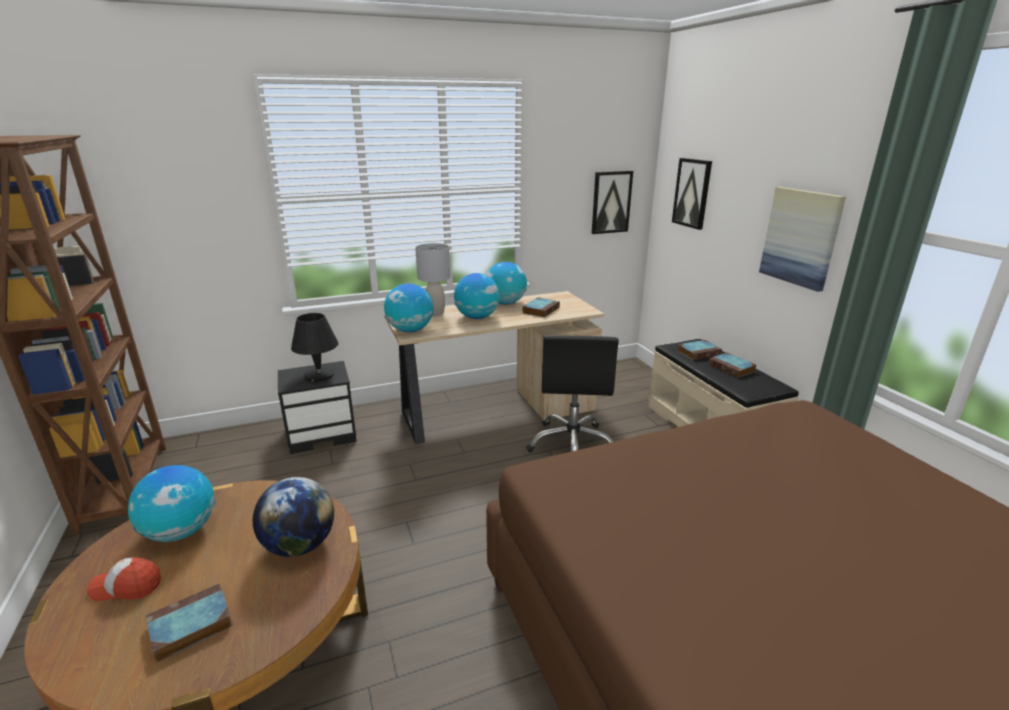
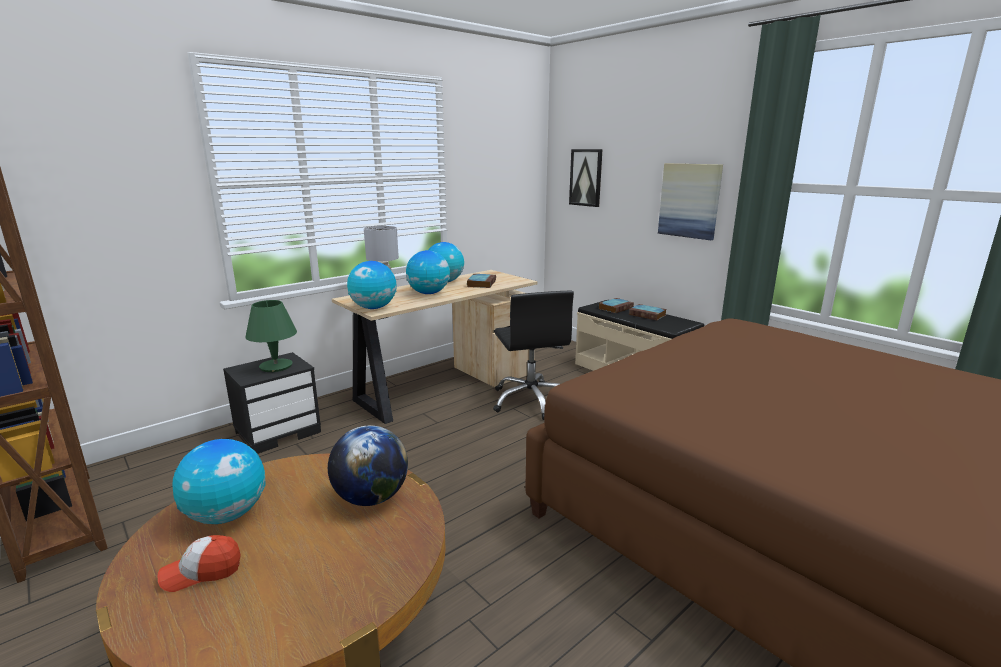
camera: 20 degrees left, 5 degrees down
(189, 627) = (307, 584): book -> none
(319, 375) = (276, 366): black table lamp -> green table lamp
(611, 202) = (515, 190): picture -> none

